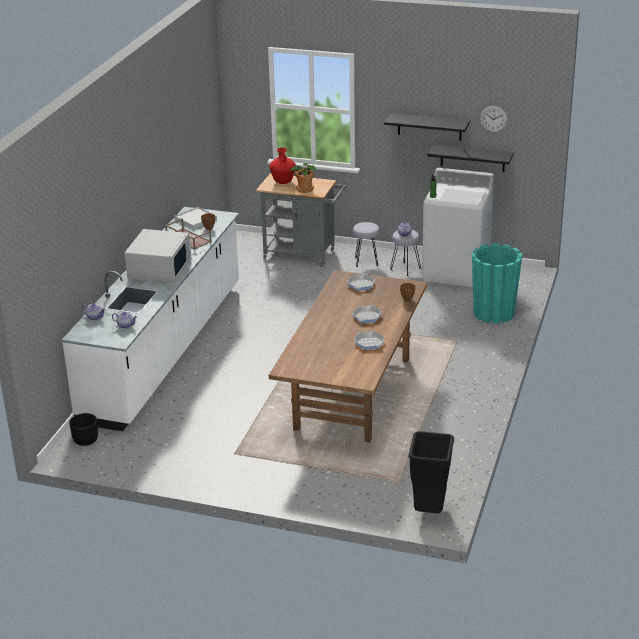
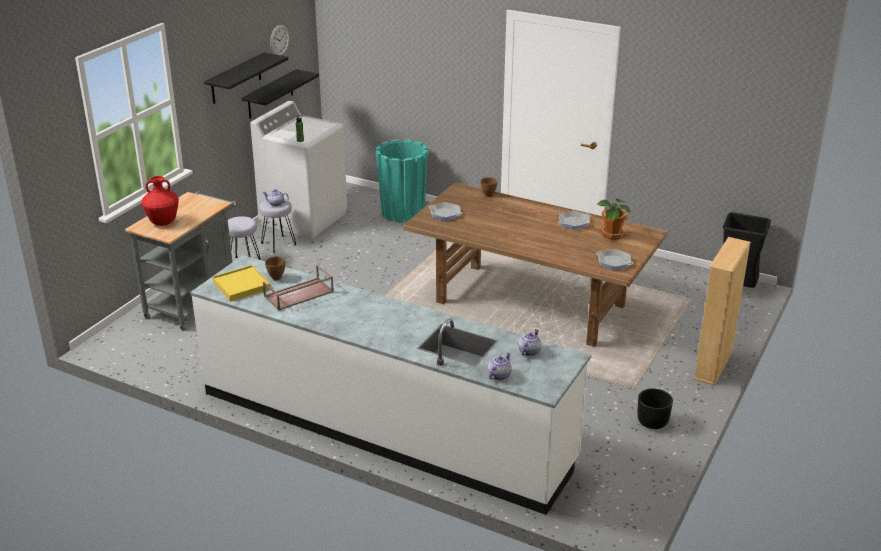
camera: 80 degrees left, 0 degrees up
(85, 440) = (589, 505): black planter -> black planter (652, 422)
(160, 269) = (378, 319): white microwave -> none
(196, 220) = (242, 285): white tray -> yellow tray
(281, 495) = (713, 365): none -> beige bookcase
(304, 189) = (198, 212): potted plant -> potted plant (612, 235)
(367, 316) = (518, 218): frying pan -> frying pan (614, 262)

